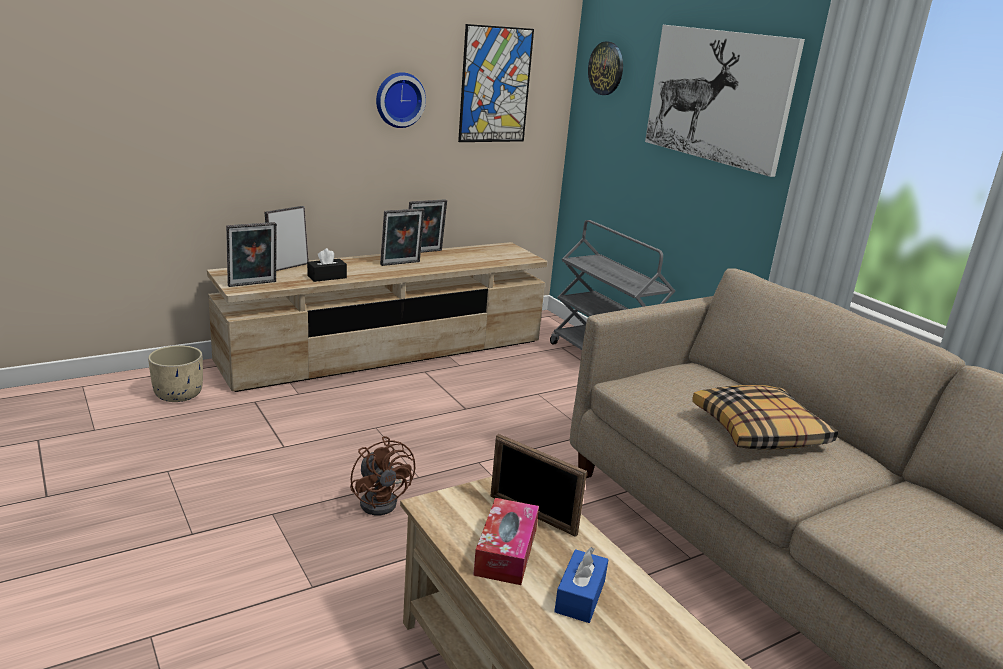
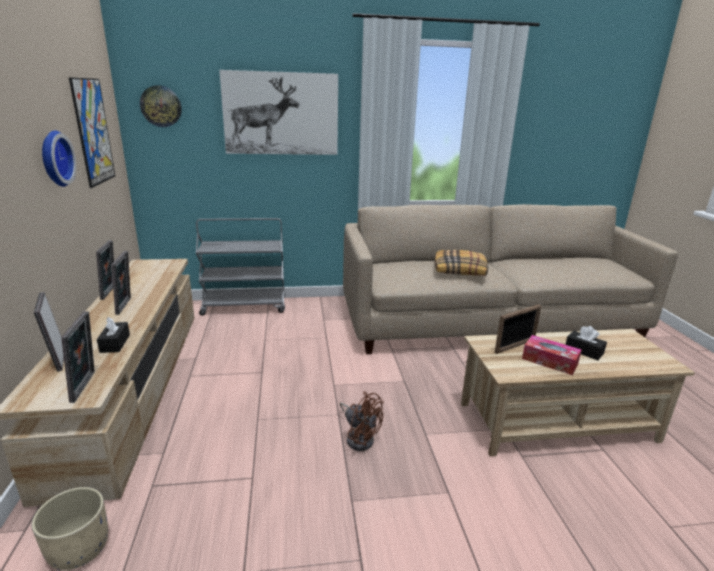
camera: 65 degrees left, 0 degrees up
(382, 500) = (359, 437): brown fan -> brown fan turned 45 degrees clockwise
(580, 596) = (584, 351): blue tissue box -> black tissue box

